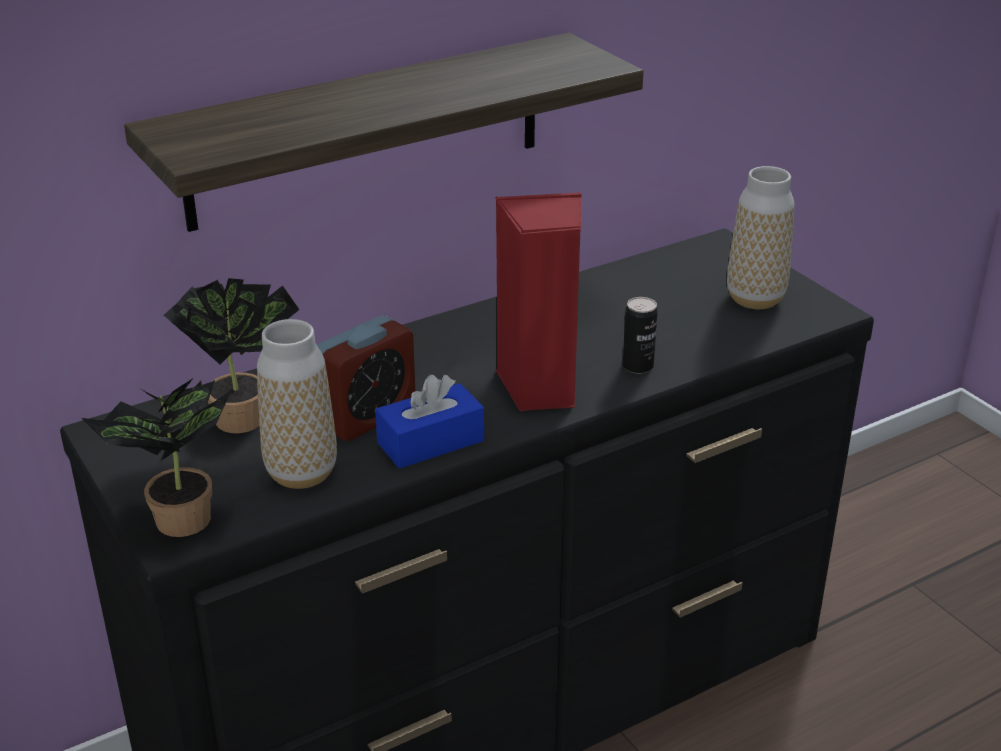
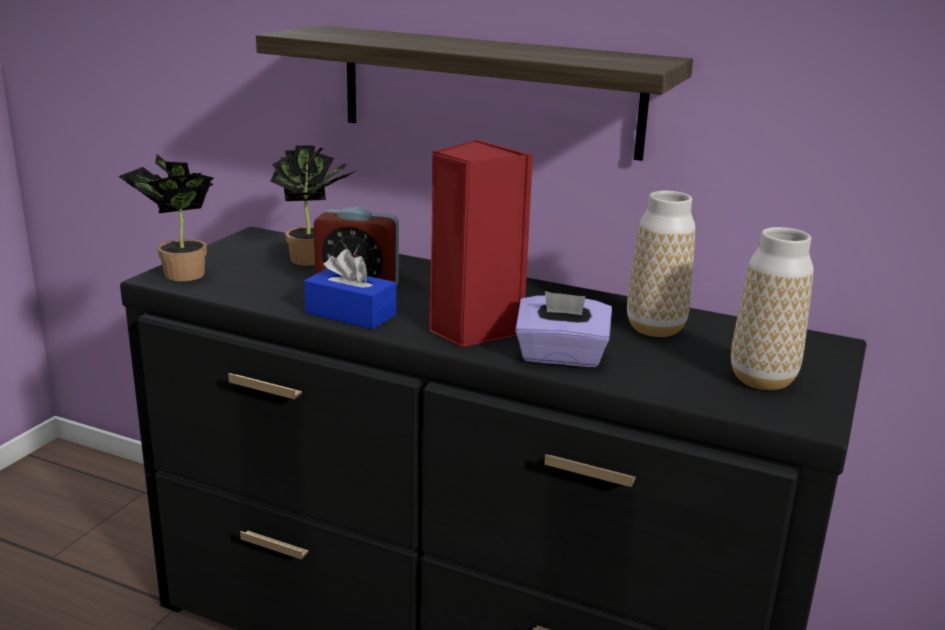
camera: 55 degrees right, 10 degrees down
(301, 473) = (267, 289): vase -> vase (655, 328)
(637, 366) = (561, 357): can -> purple tissue box

